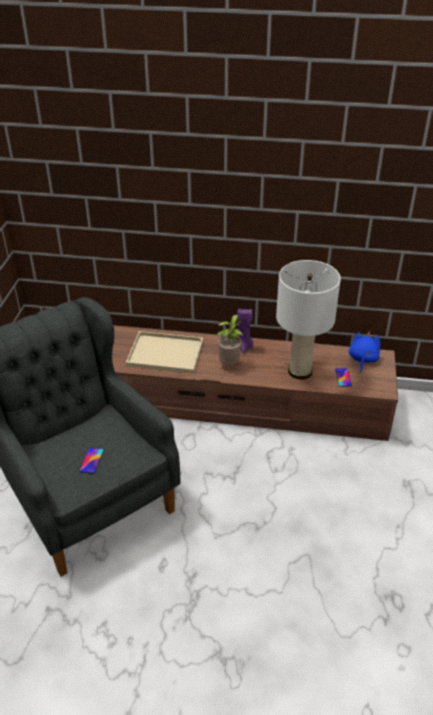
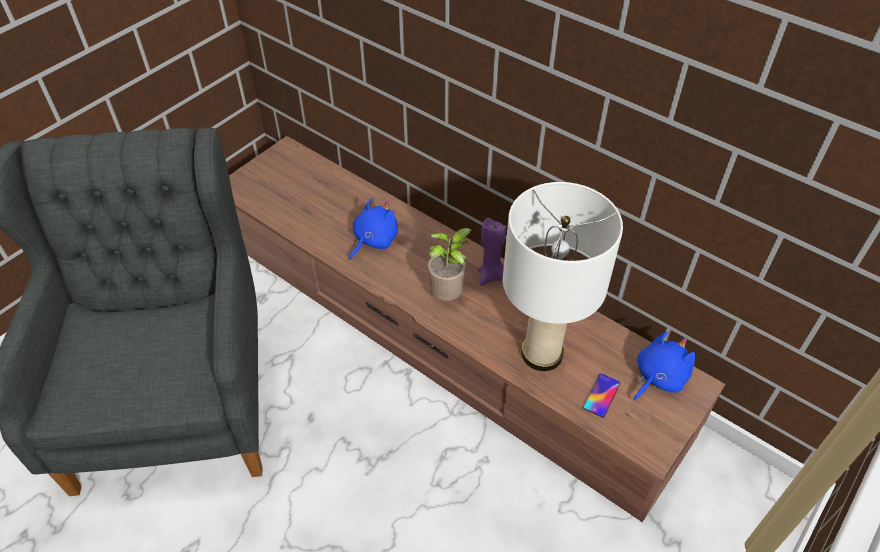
camera: 30 degrees right, 10 degrees up
(91, 460) = (125, 373): phone -> none
(163, 354) = (373, 240): beige tray -> blue plush toy

